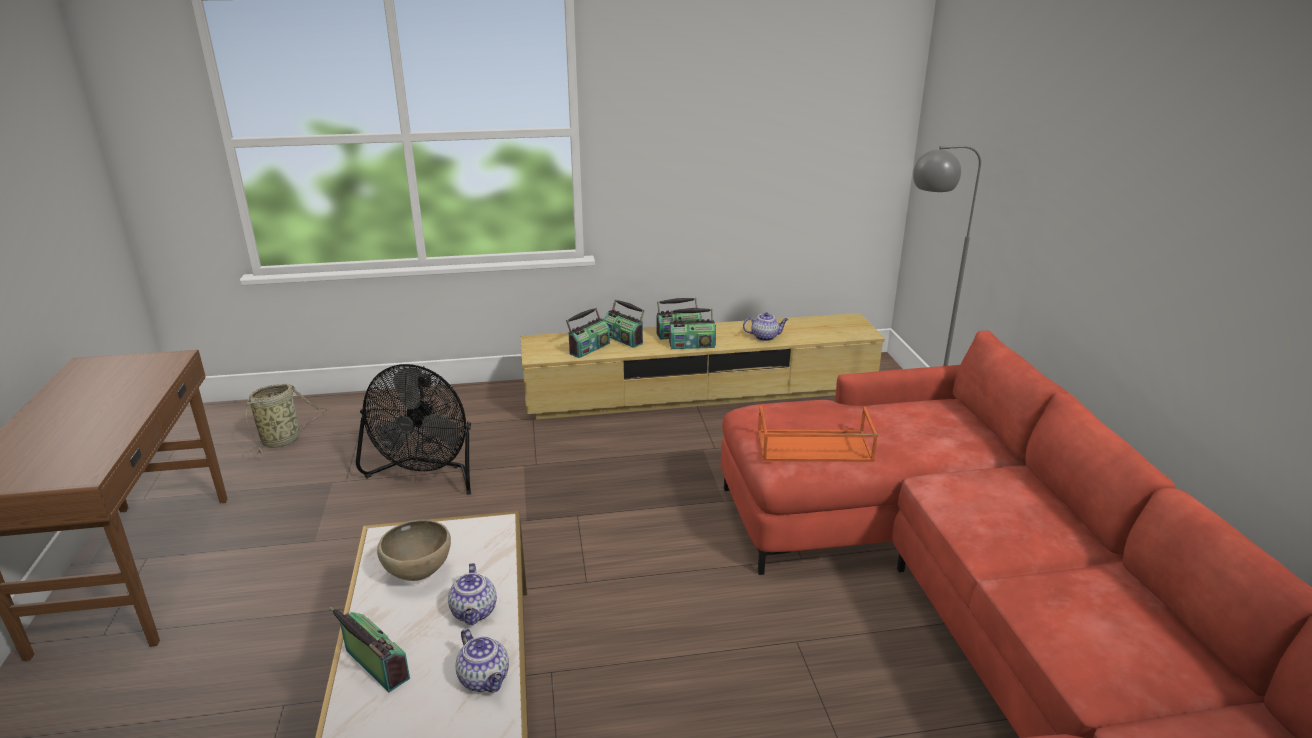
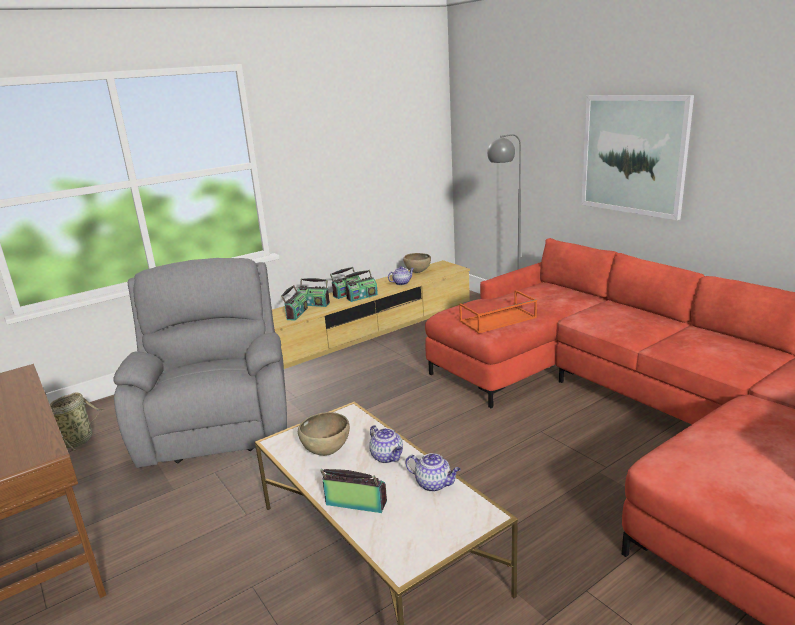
camera: 25 degrees left, 5 degrees down
(425, 472) = (218, 424): black fan -> grey armchair
(803, 325) = (417, 272): none -> brown bowl
(1138, 229) = (633, 155): none -> picture

